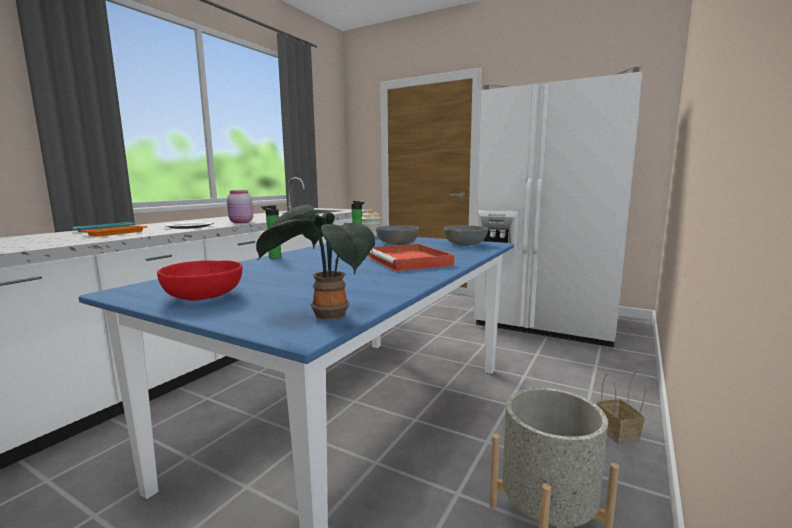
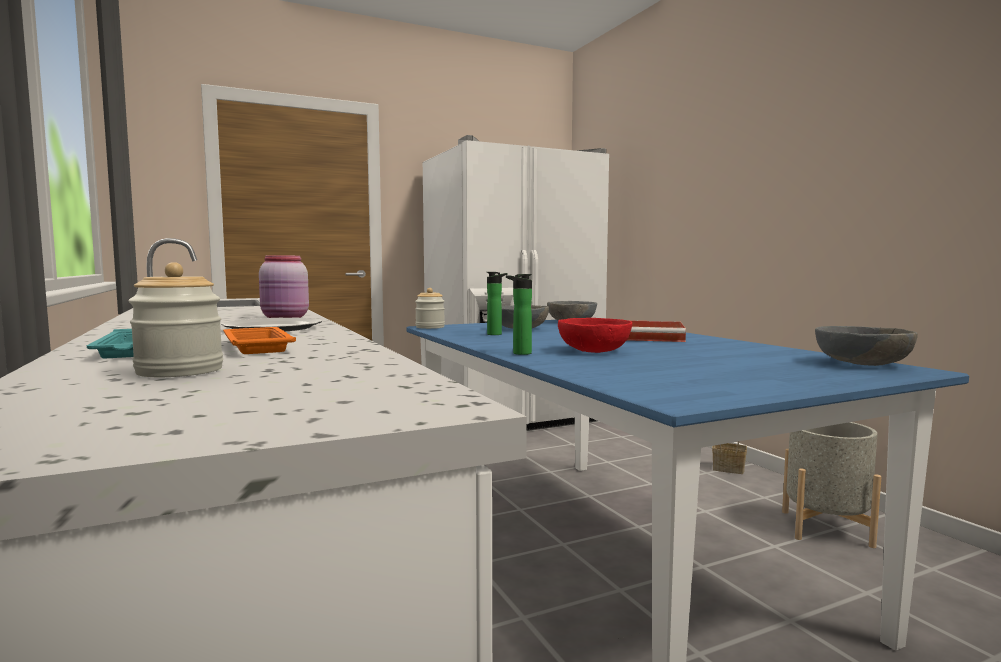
camera: 55 degrees left, 5 degrees down
(41, 238) = (180, 371): none -> jar
(203, 297) = (752, 379): red bowl -> red bowl (594, 351)
(325, 316) = (861, 363): potted plant -> grey bowl

